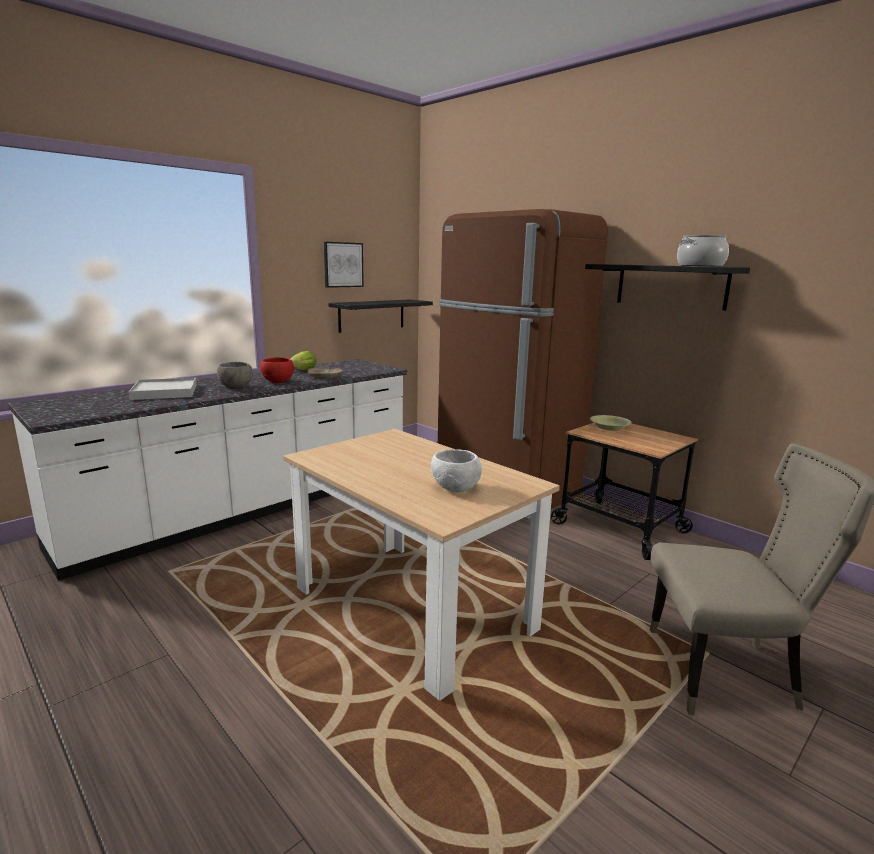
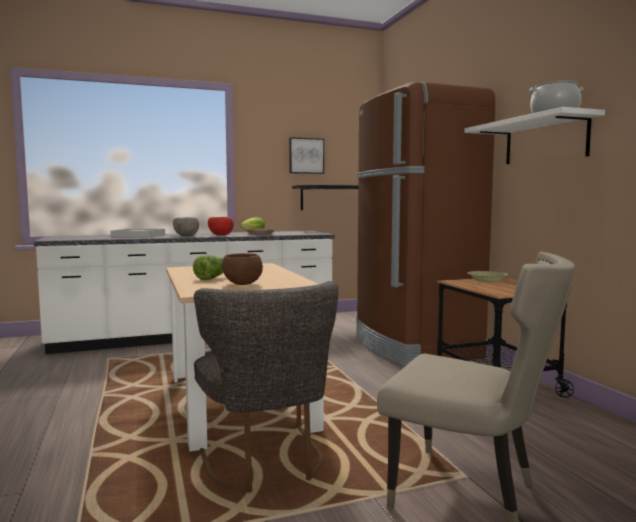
camera: 25 degrees right, 10 degrees down
(396, 479) = (212, 278): none -> lettuce
(456, 489) = (242, 284): white bowl -> brown bowl
(529, 690) = (265, 462): none -> grey chair
(671, 286) = (545, 141): black shelf -> white shelf

